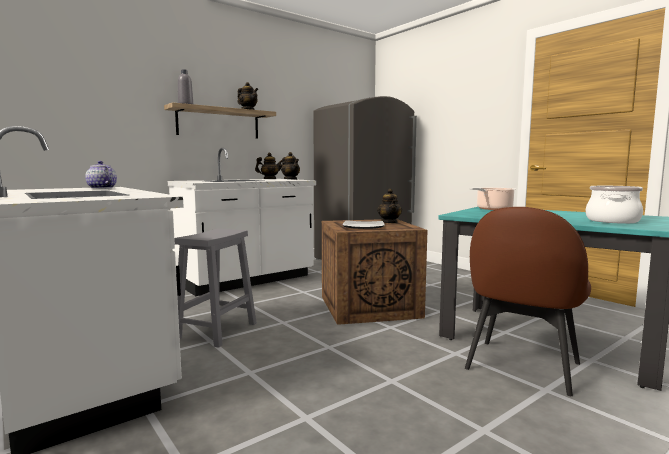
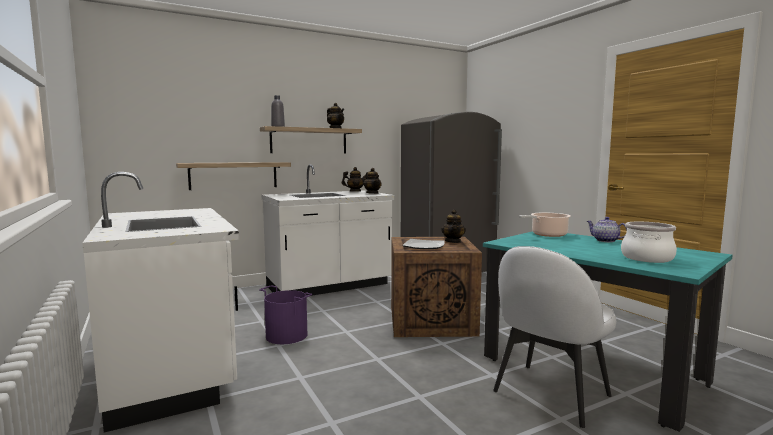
camera: 10 degrees right, 0 degrees up
(101, 188) = (192, 211): teapot -> teapot (605, 240)
(135, 158) = (233, 175): none -> shelf
(217, 330) = (287, 335): grey stool -> purple bucket
(521, 367) = (549, 394): brown chair -> white chair

